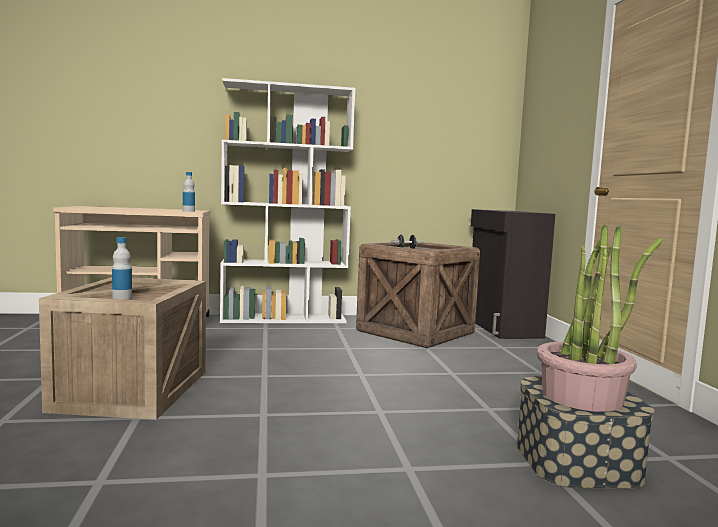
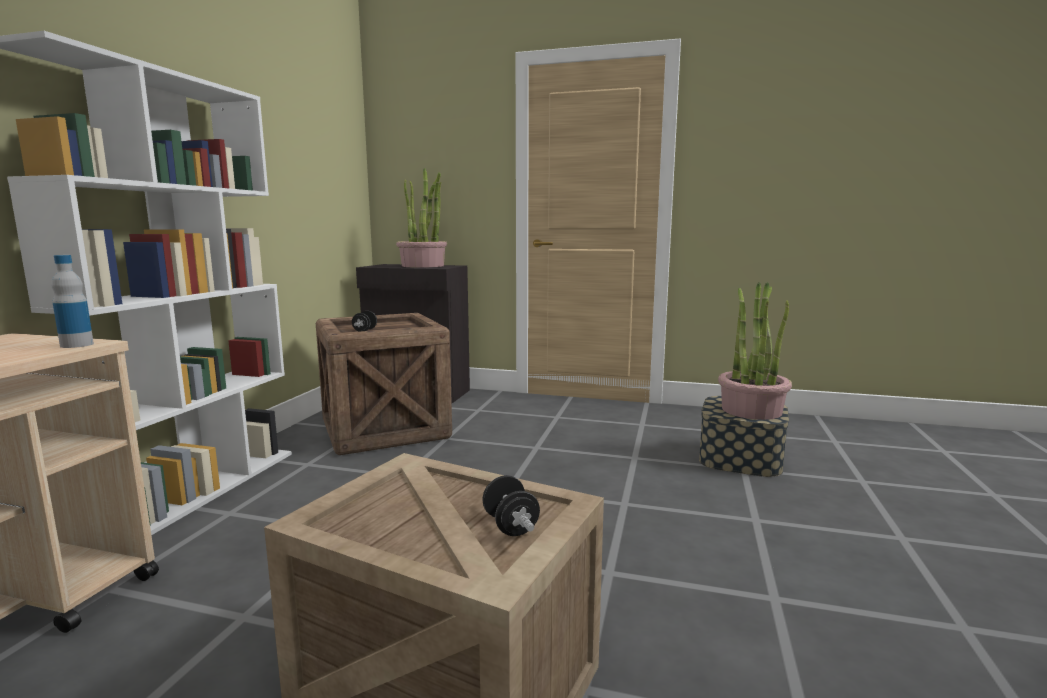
camera: 65 degrees left, 5 degrees up
(122, 297) = (510, 526): bottle -> black dumbbell
(517, 211) = (423, 266): none -> potted plant

